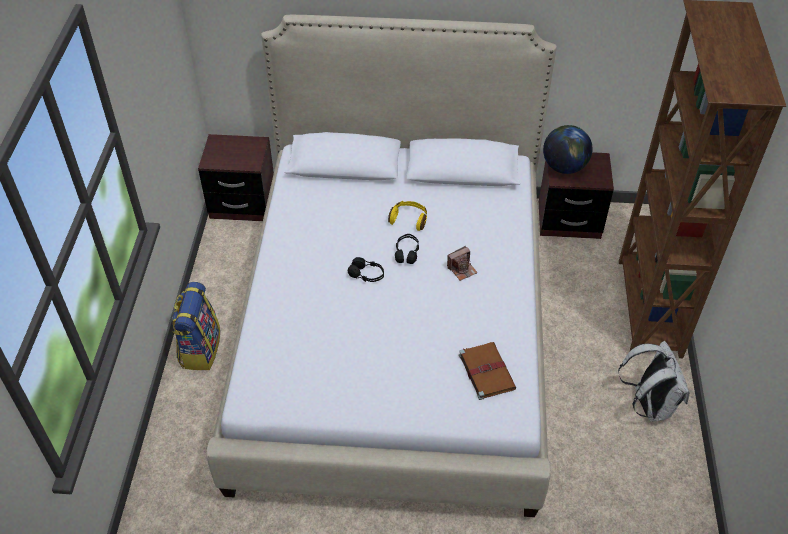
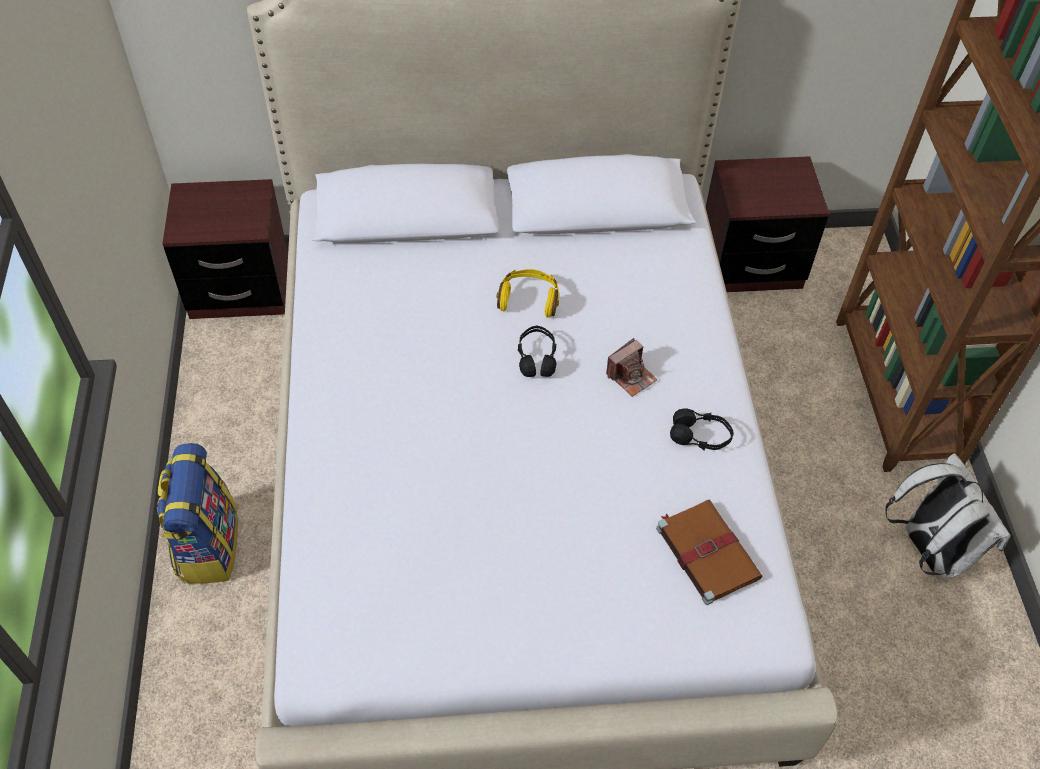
camera: 10 degrees left, 5 degrees up
(367, 275) = (478, 404): black headphones -> black headphones (700, 436)
(564, 167) = (747, 185): globe -> none

